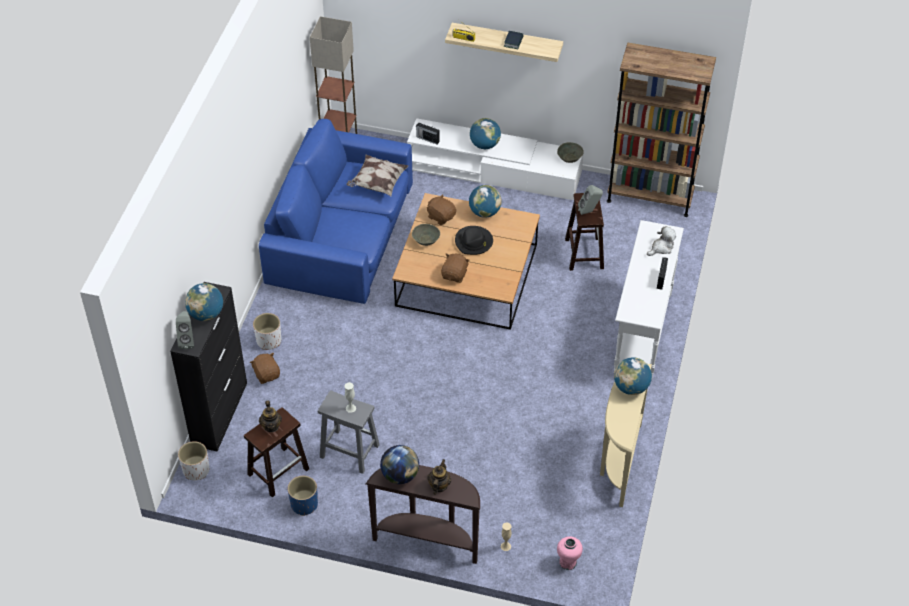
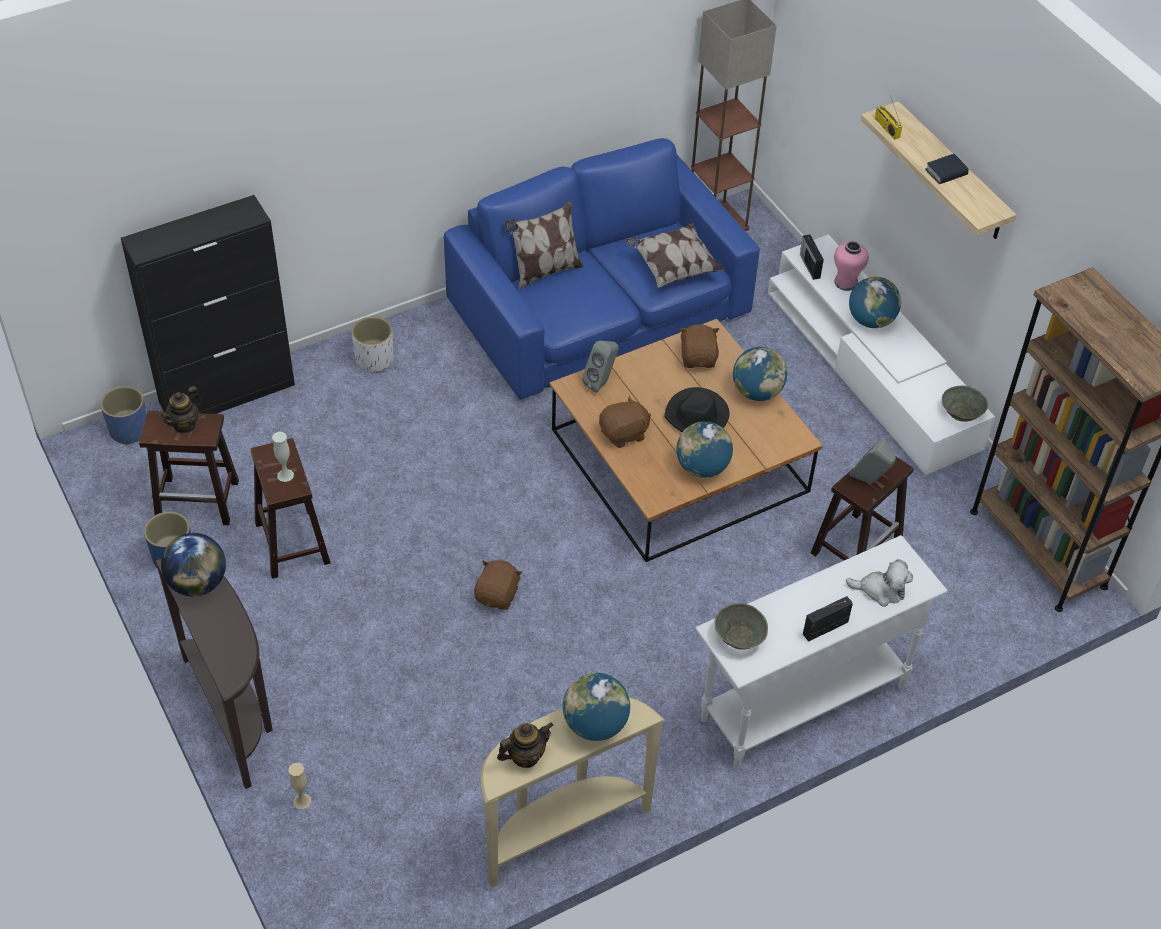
camera: 45 degrees right, 0 degrees up
(187, 341) = (149, 241): grey speaker -> grey speaker (601, 382)
(196, 470) = (129, 430): white planter -> blue planter
(206, 314) = (206, 228): globe -> globe (702, 467)
(267, 374) = (325, 392): brown plush toy -> brown plush toy (498, 595)
(319, 230) = (544, 271): none -> pillow
(348, 451) = (291, 542): grey stool -> brown stool
(426, 240) = (645, 371): grey bowl -> grey bowl (740, 637)
(439, 486) = (218, 633): teapot -> teapot (525, 756)
(568, 562) = (341, 888): pink vase -> pink vase (846, 282)

